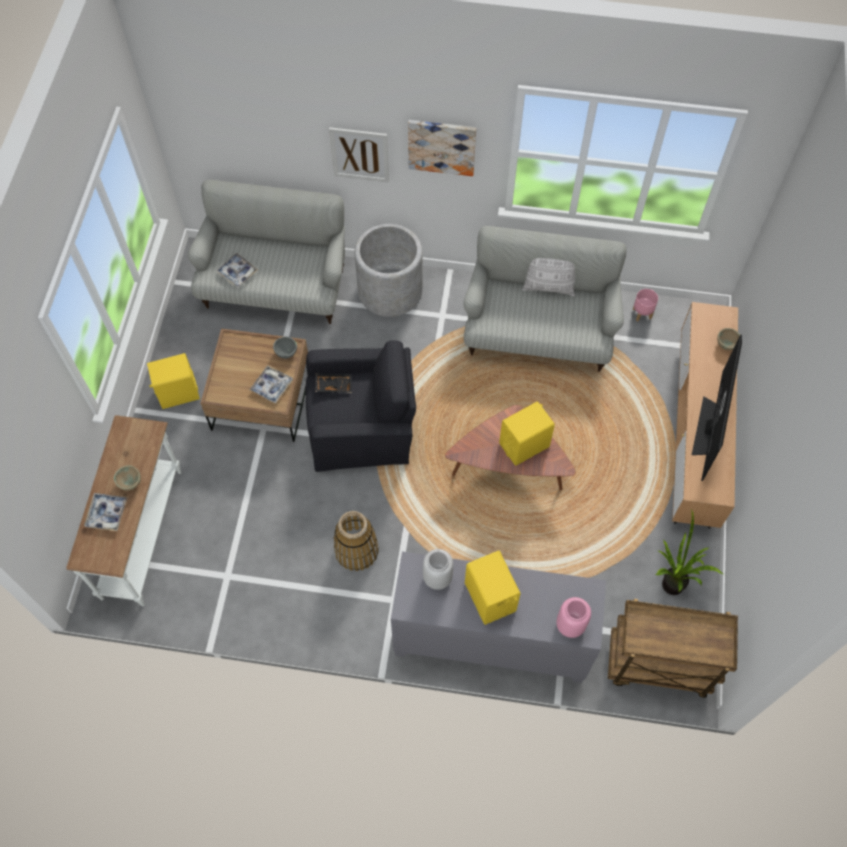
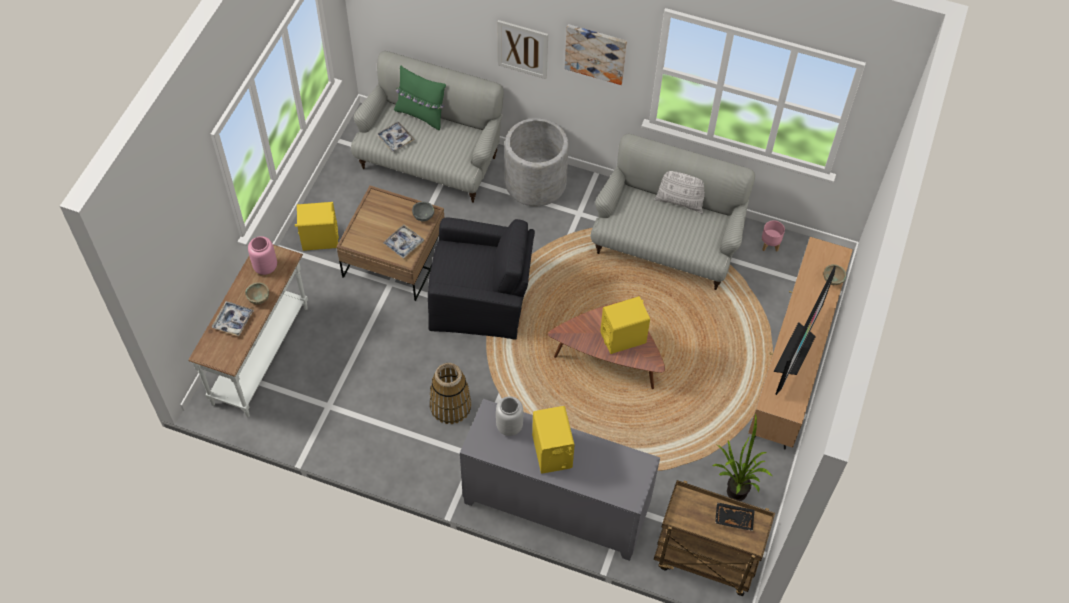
camera: 10 degrees right, 5 degrees down
(258, 241) = (421, 114): none -> green pillow
(333, 385) = (460, 252): black tray -> black tray (734, 518)
(570, 625) = (618, 489): pink vase -> pink vase (265, 267)

